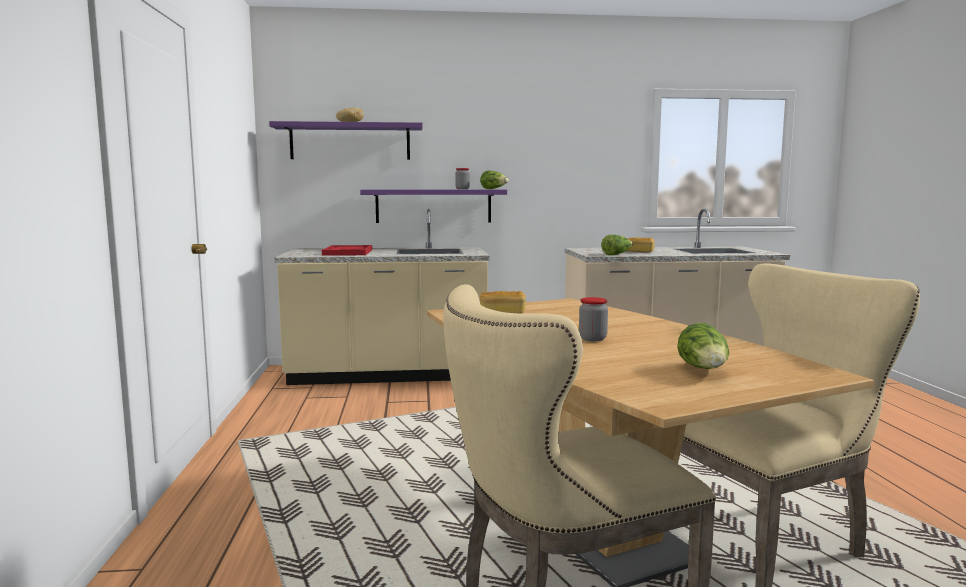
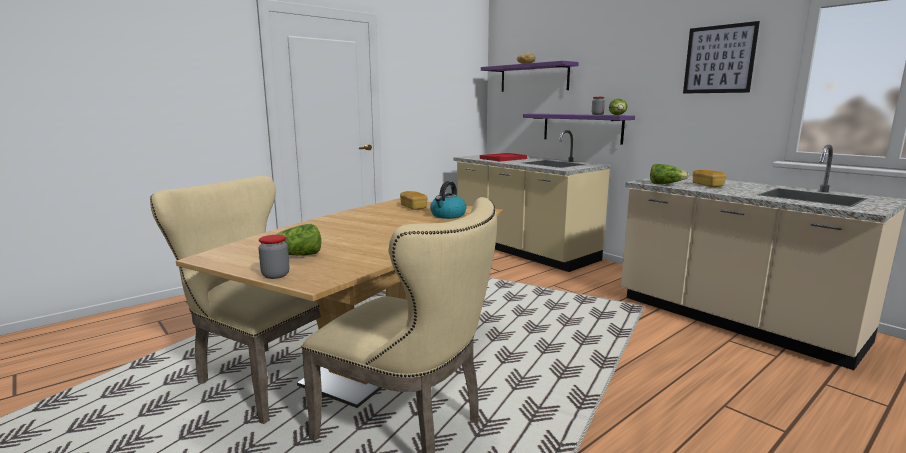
camera: 55 degrees right, 5 degrees up
(571, 311) = (448, 215): none -> kettle
(585, 134) = (719, 59): none -> picture
(592, 339) = (361, 229): jar -> jar (275, 275)

